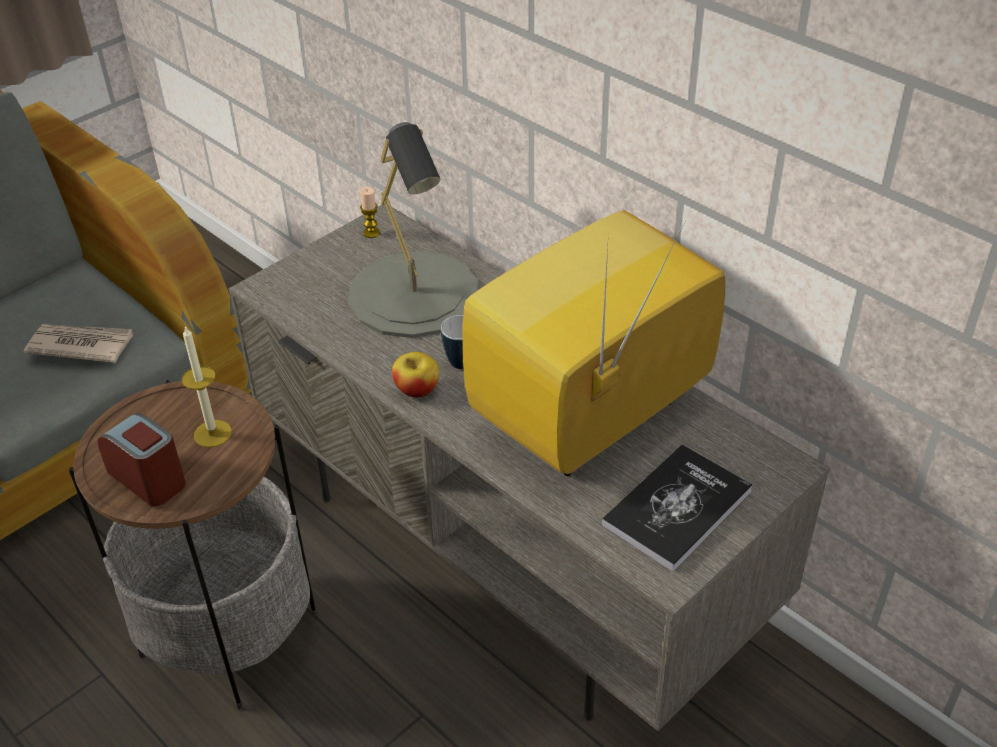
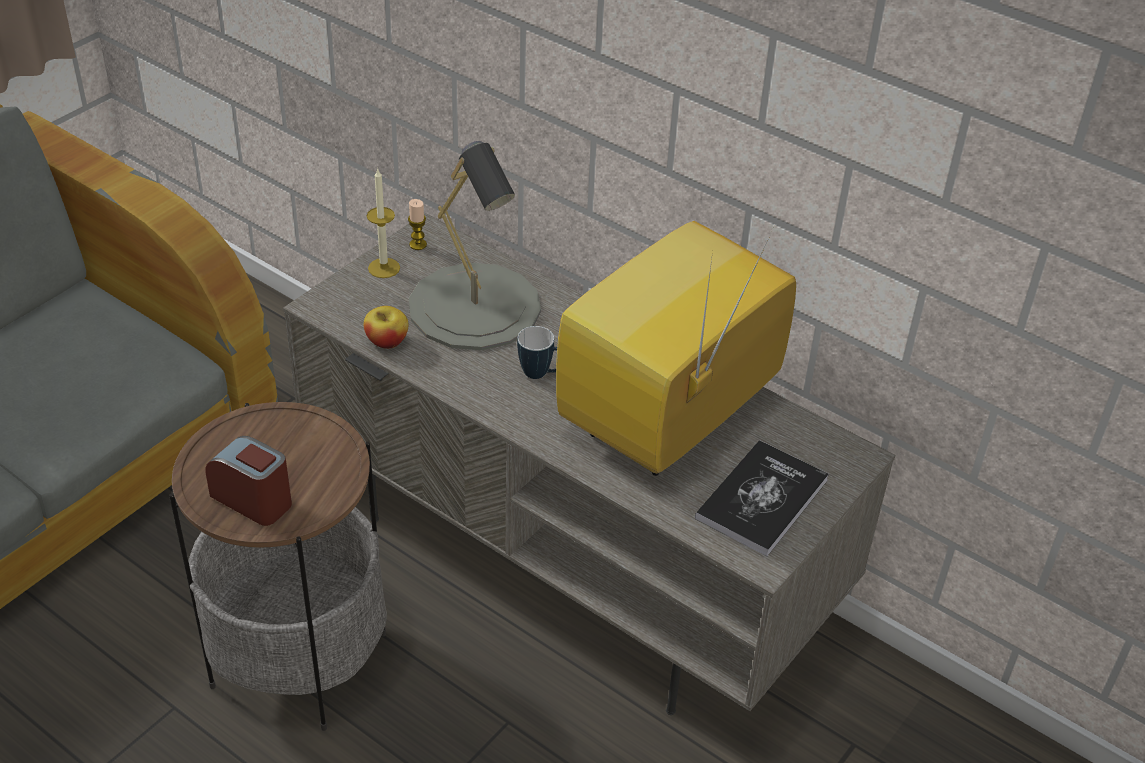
camera: 10 degrees left, 0 degrees up
(80, 345) = (107, 372): newspaper -> none
(213, 433) = (305, 453): candle -> candle (384, 268)
(417, 389) = (496, 400): apple -> apple (387, 341)

